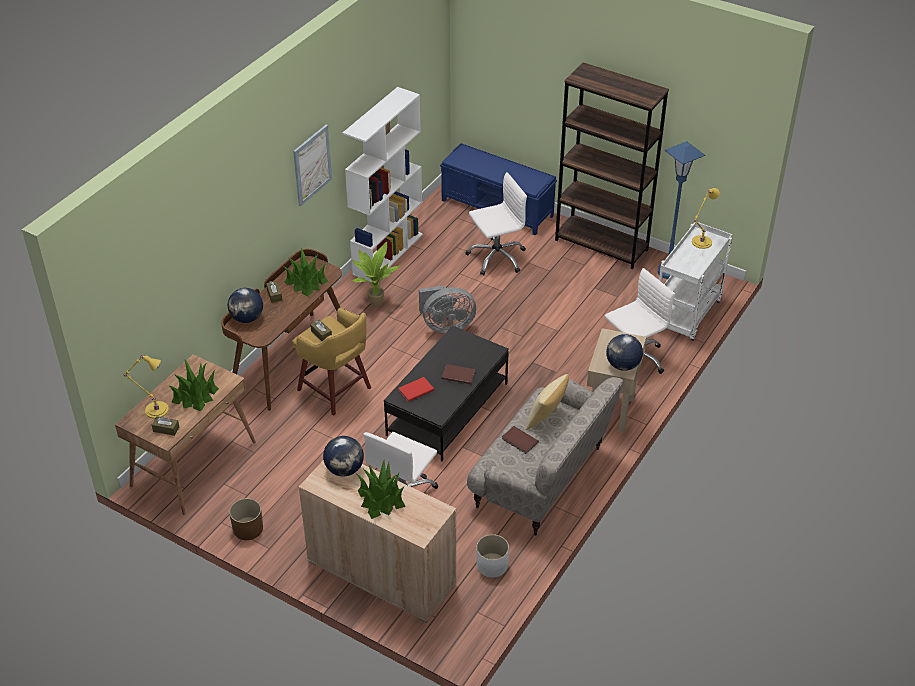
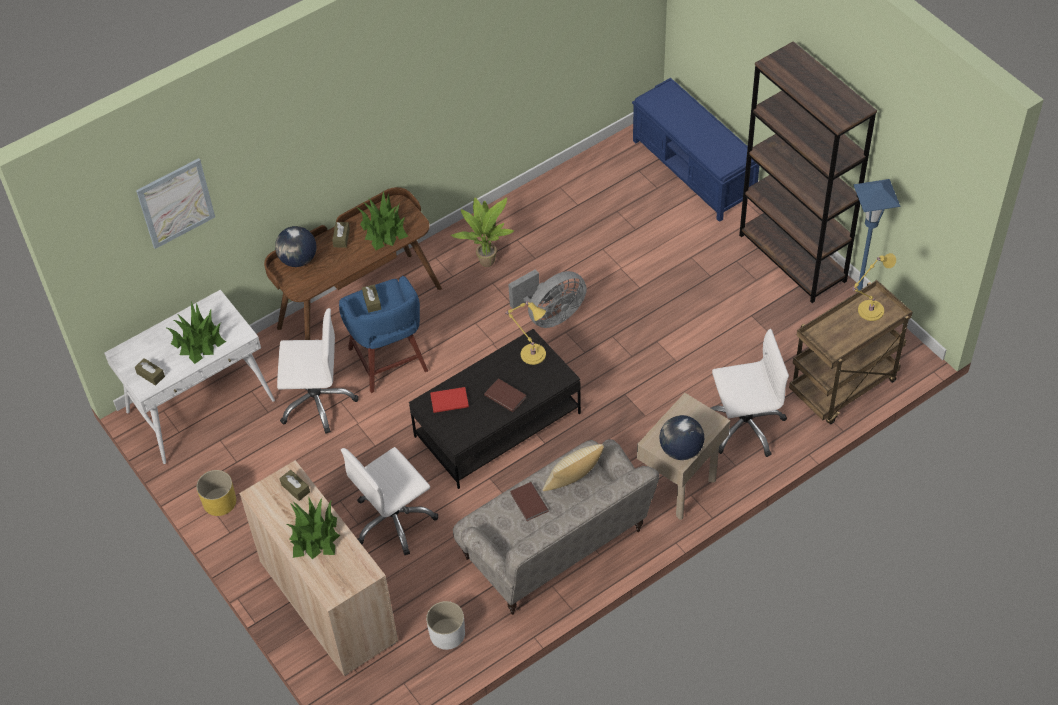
camera: 25 degrees right, 10 degrees up
(155, 409) = (150, 347): yellow table lamp -> yellow table lamp (531, 353)
(194, 464) = (201, 406): brown desk -> white desk
(248, 528) = (219, 502): brown planter -> yellow planter
(312, 165) = (419, 97): picture -> picture (175, 203)
(335, 390) = (388, 362): yellow stool -> blue stool
(344, 469) = (295, 488): globe -> brown tissue box
(388, 253) = (533, 198): white bookcase -> none
(446, 326) = (551, 315): grey fan -> grey fan turned 45 degrees counterclockwise
(496, 257) = (657, 239): white office chair -> white office chair (317, 401)
(687, 316) = (843, 388): white cart -> brown cart

